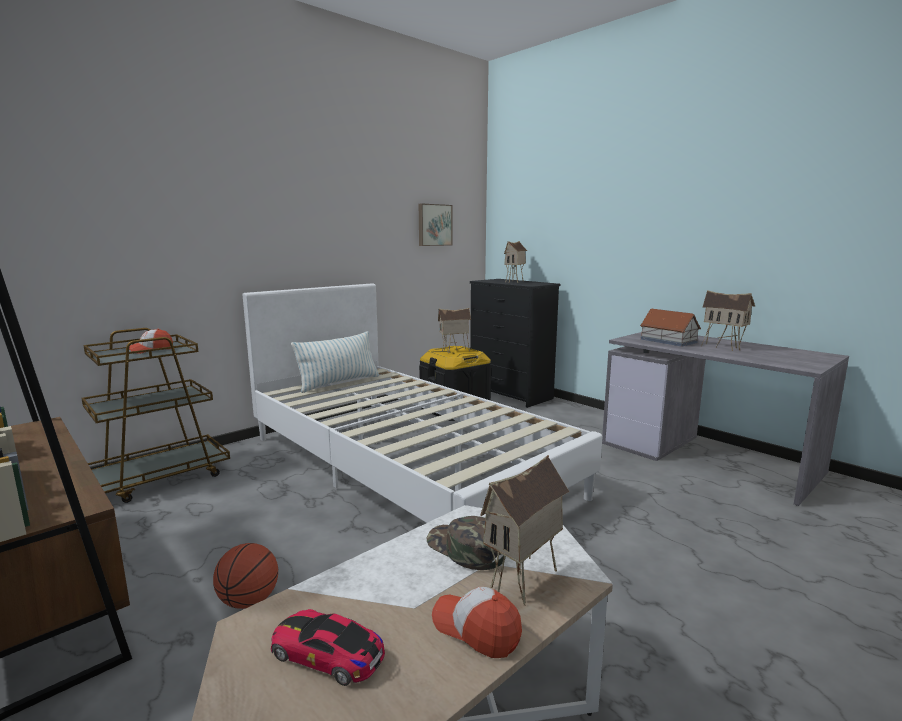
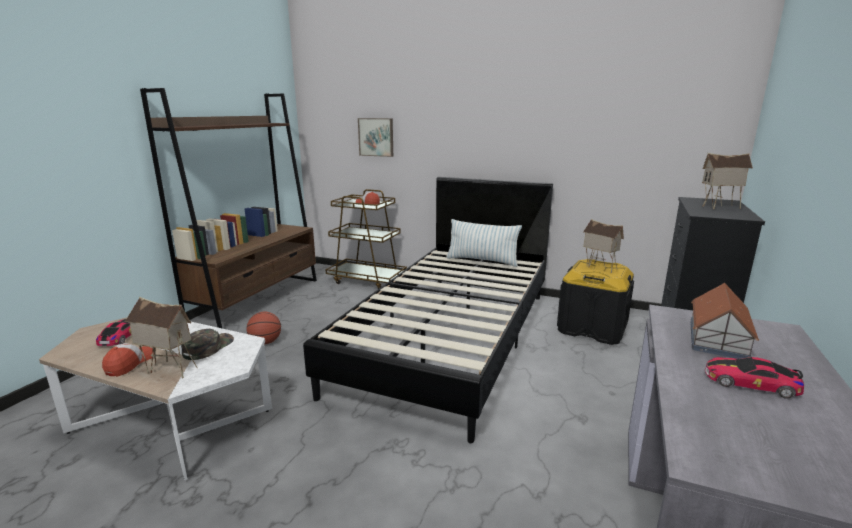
camera: 65 degrees right, 5 degrees up
(404, 464) = (451, 337): white bed -> black bed
(434, 225) = (654, 127): picture -> picture (376, 137)
(723, 347) = (750, 383): toy house -> toy car

